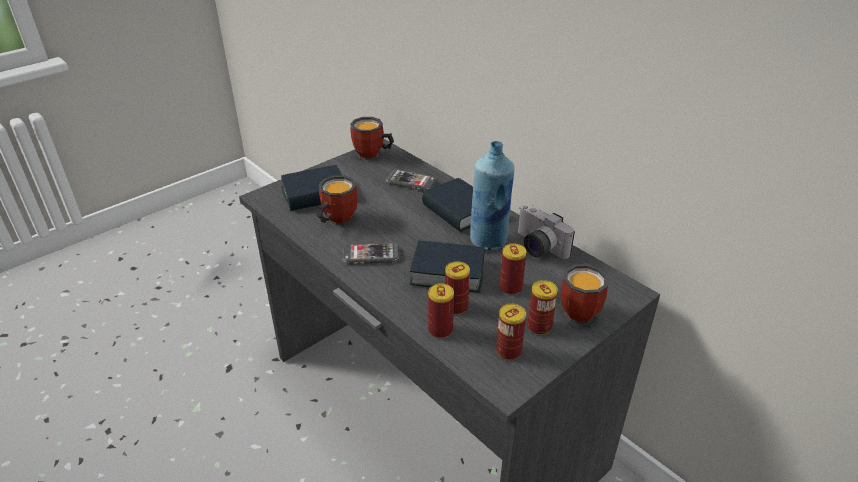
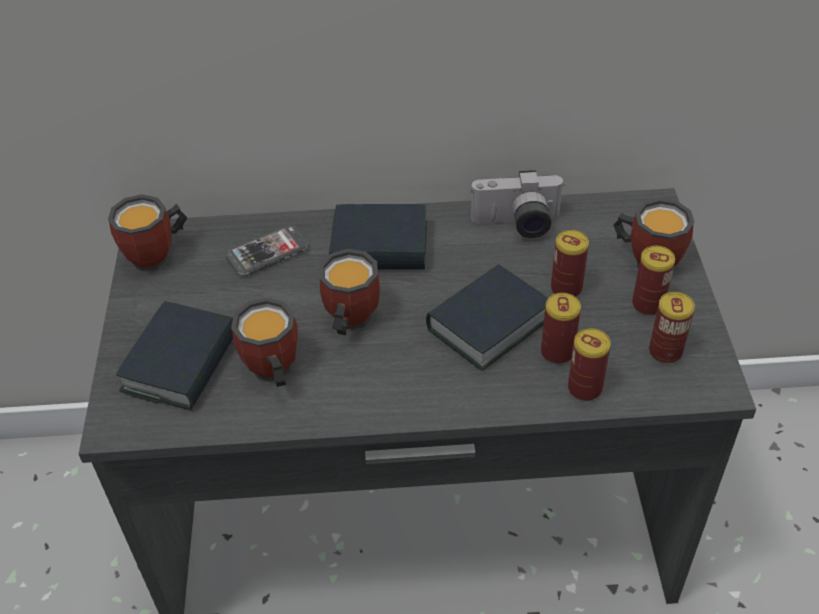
camera: 50 degrees left, 10 degrees up
(371, 255) = (385, 376): phone -> none
(395, 226) = (347, 321): none -> mug
(489, 241) = (466, 255): blue bottle -> none

